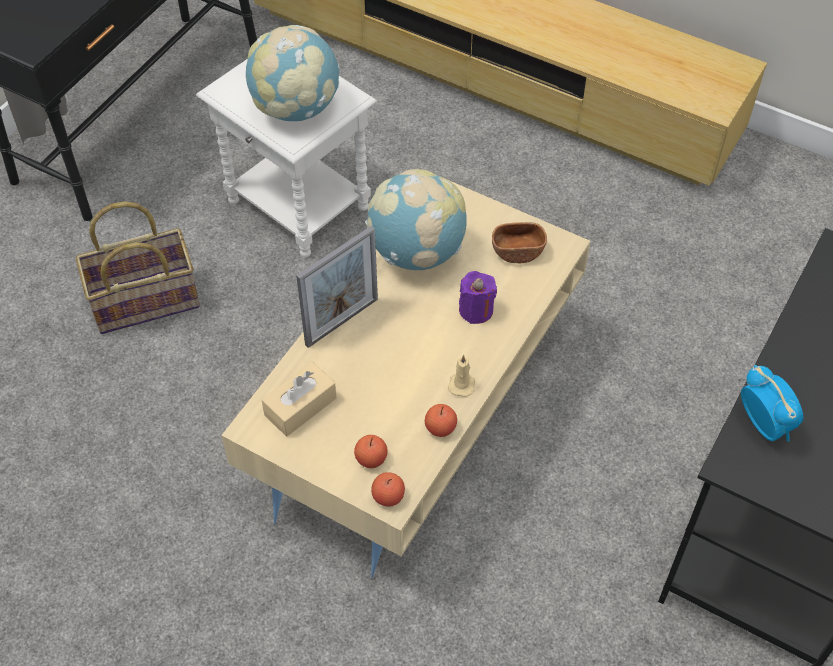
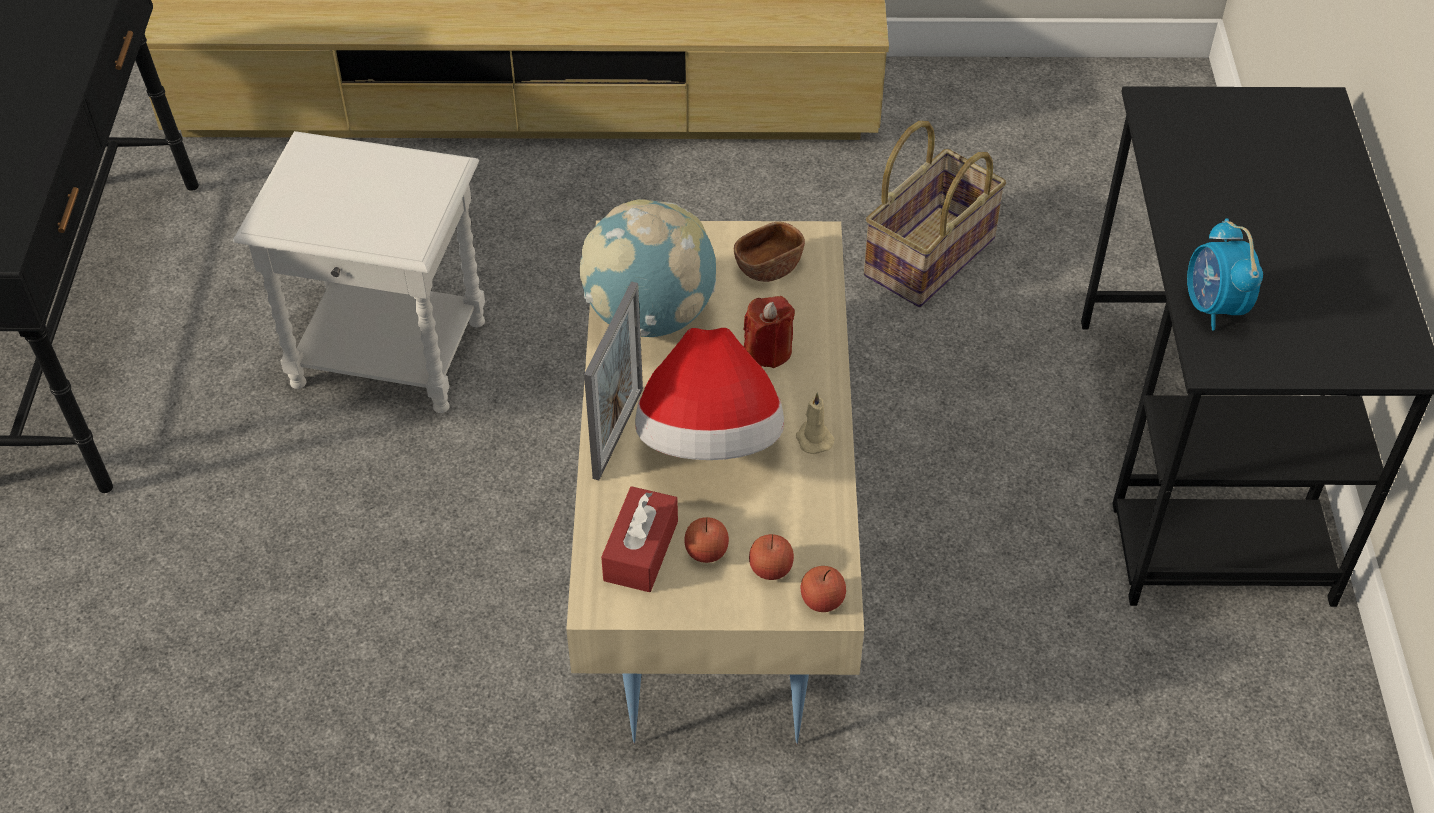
camera: 30 degrees left, 5 degrees down
(145, 299) = (264, 554): basket -> basket (928, 255)
(296, 108) = (384, 206): globe -> none
(300, 406) = (641, 551): beige tissue box -> red tissue box
(395, 354) = (710, 440): none -> hat
(440, 428) = (825, 497): apple -> apple (706, 552)
(476, 310) = (768, 351): purple candle -> red candle
(764, 424) = (1214, 307): alarm clock -> alarm clock turned 135 degrees counterclockwise

